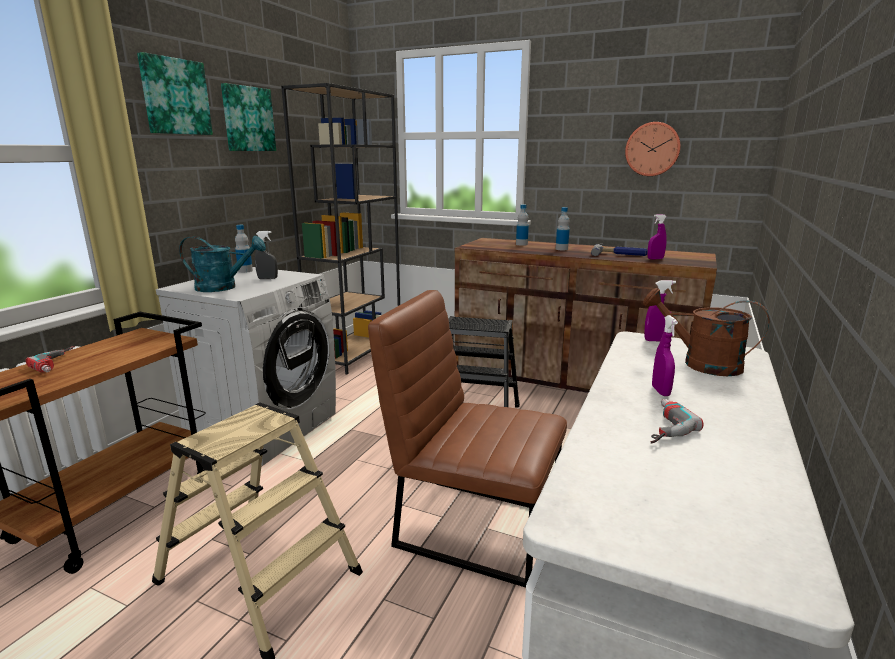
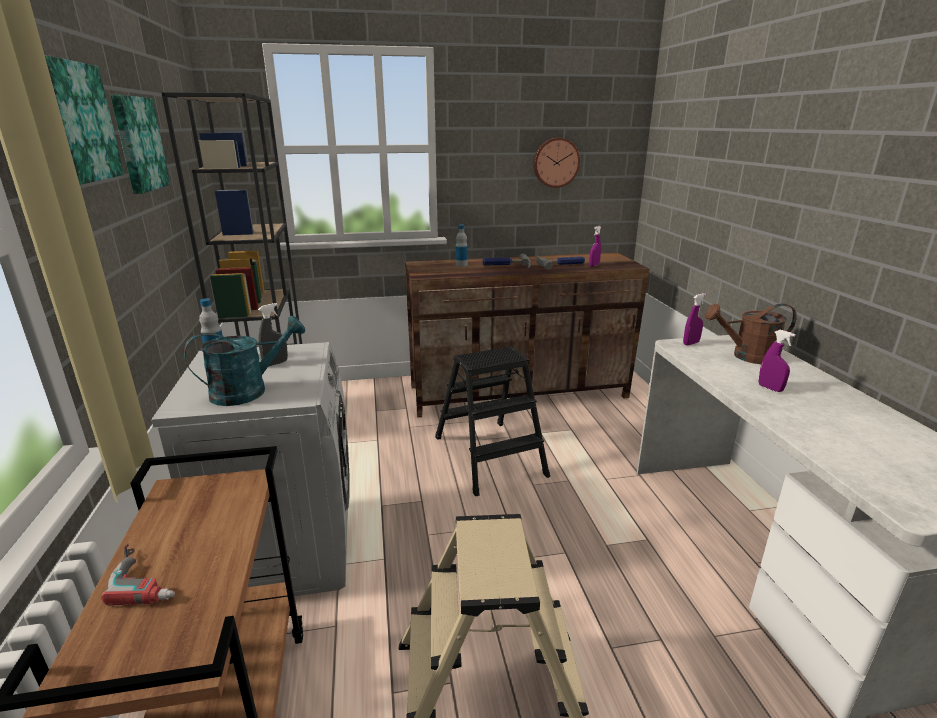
camera: 35 degrees left, 5 degrees up
(473, 526) = (595, 548): brown chair -> none
(561, 249) = (506, 265): bottle -> hammer
(658, 426) = (818, 417): power drill -> none

